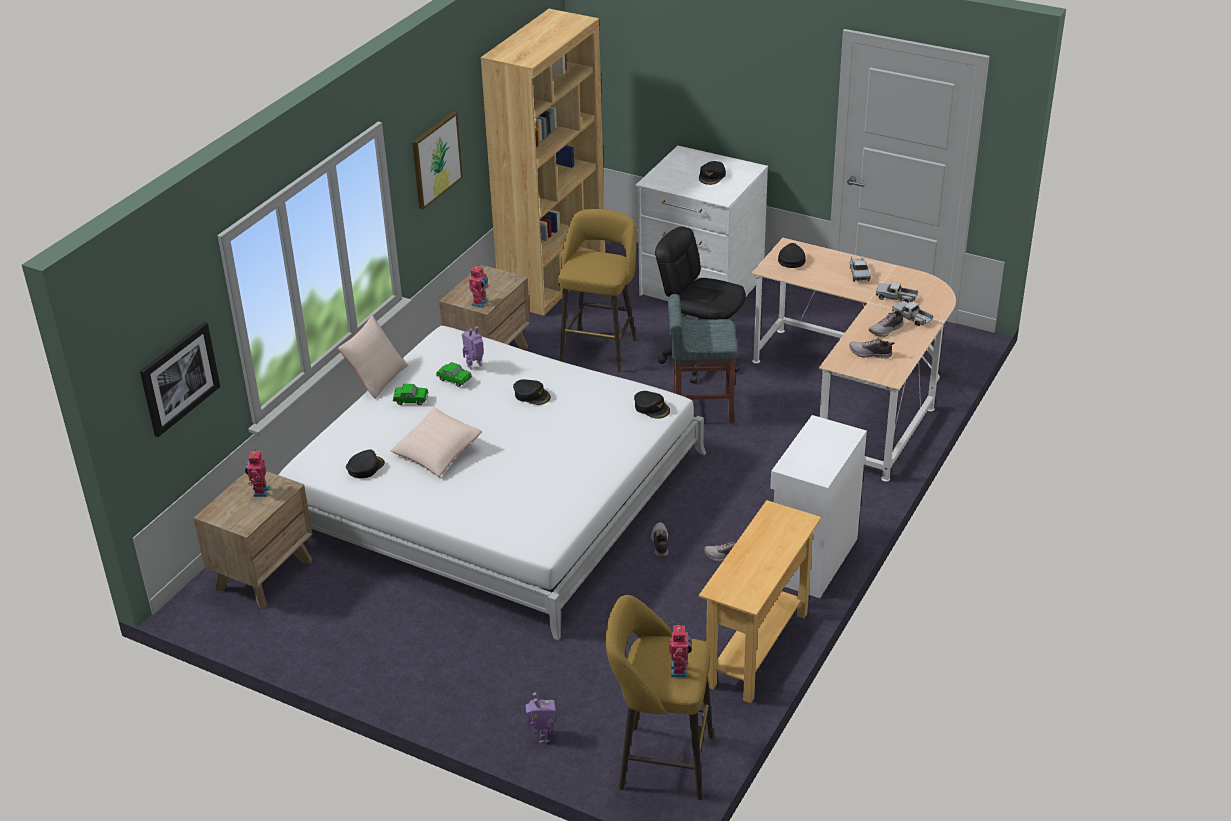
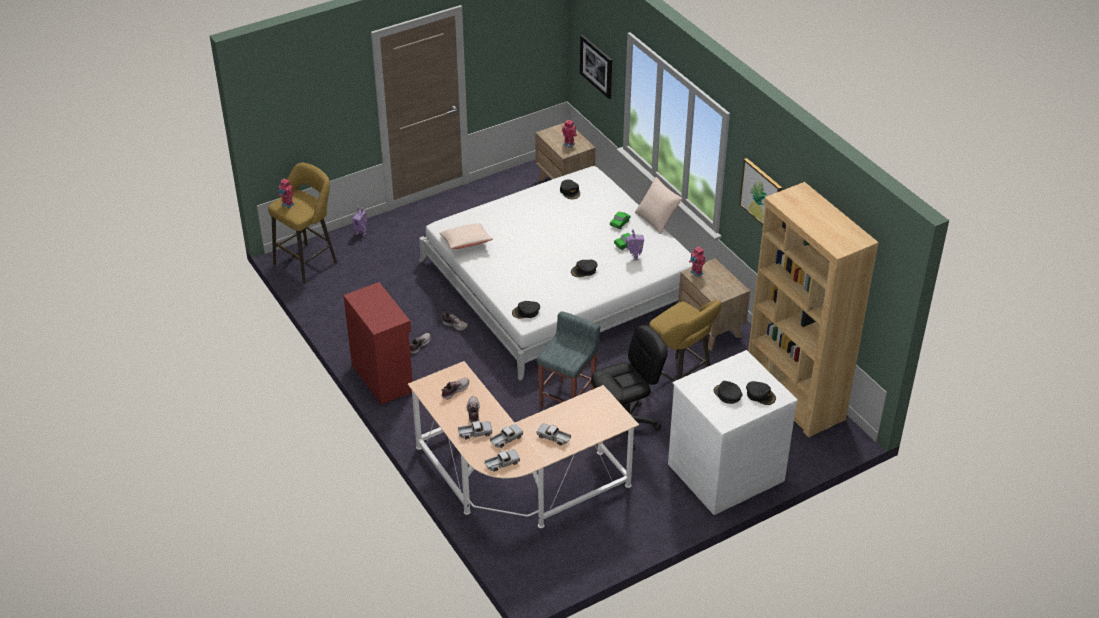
camera: 120 degrees right, 5 degrees up
(437, 452) = (560, 218): beige pillow -> beige pillow (466, 243)
(757, 649) = (340, 324): beige console table -> none
(791, 260) = (602, 412): black cap -> black cap (760, 395)
(812, 559) = (383, 377): white cabinet -> red cabinet
(929, 288) = (502, 463): none -> toy truck

